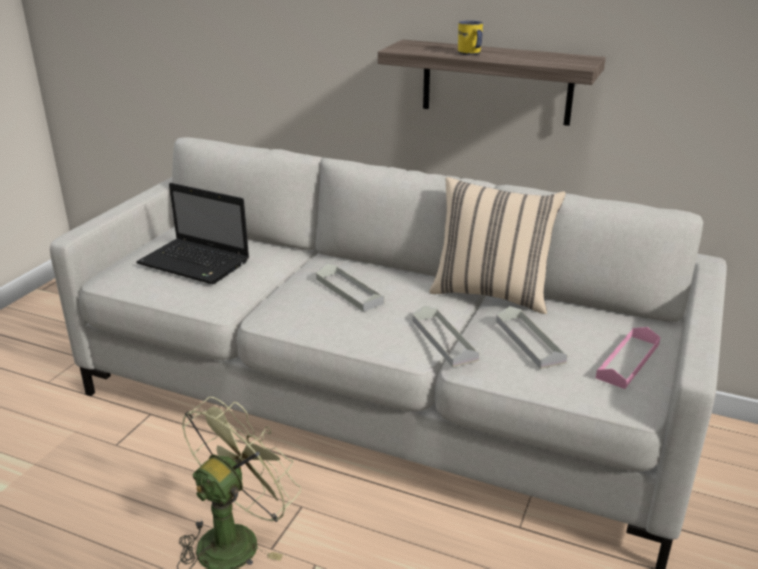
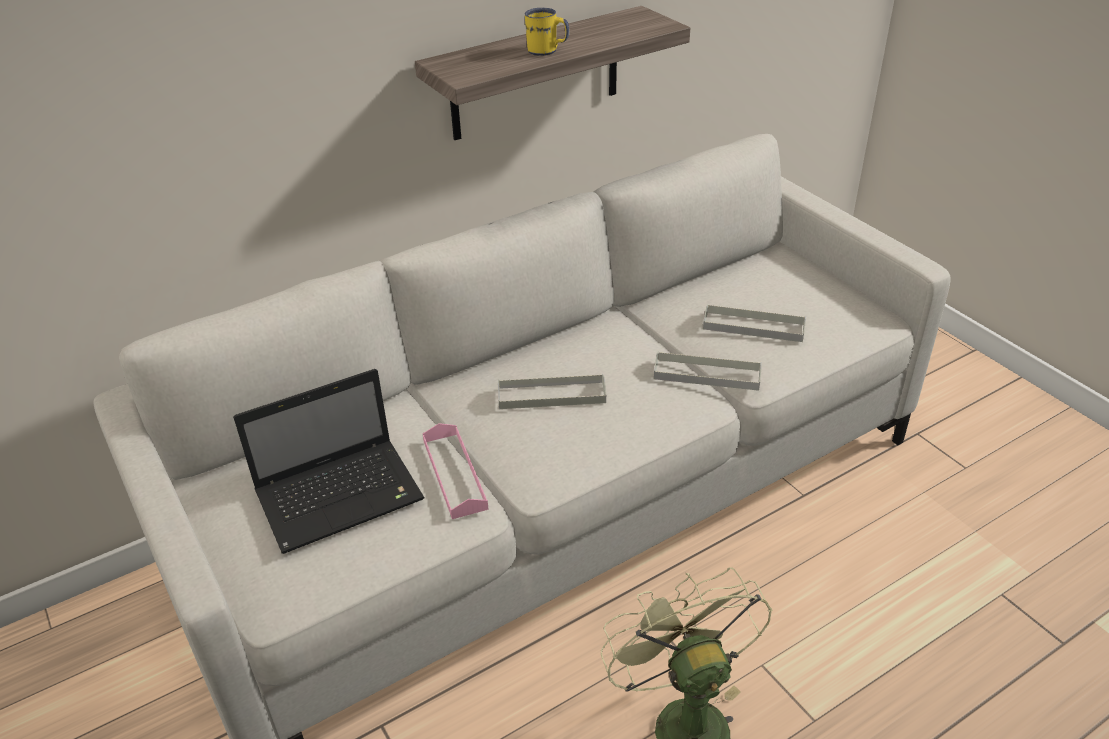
camera: 55 degrees left, 10 degrees up
(491, 293) = (644, 308): beige pillow -> none
(628, 361) = (824, 292): pink tray -> pink tray (454, 474)

